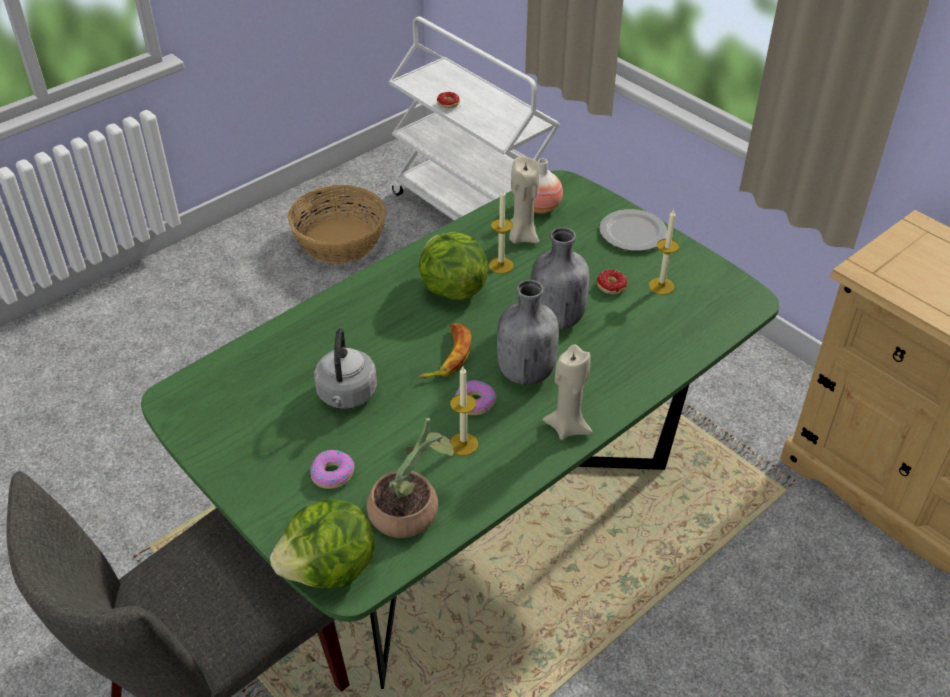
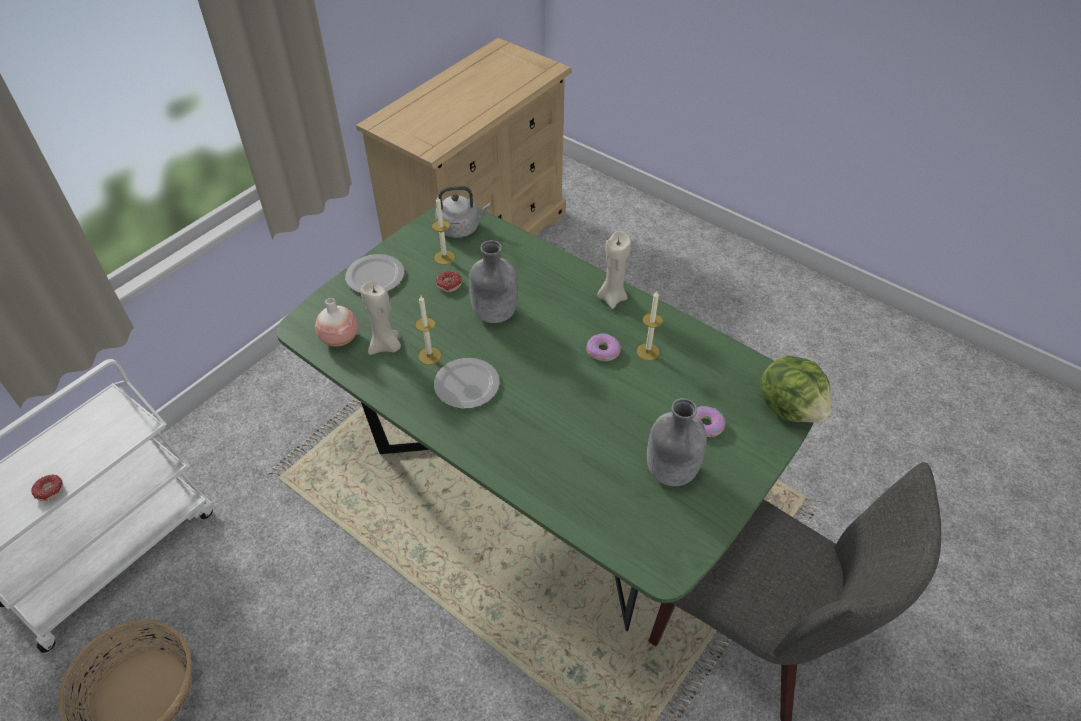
camera: 100 degrees left, 5 degrees up
(346, 396) = (620, 434): grey kettle -> grey kettle (461, 228)
(412, 511) = (721, 370): potted plant -> none
(447, 356) = (555, 375): banana -> none
(451, 289) = (468, 385): lettuce -> plate
(525, 372) = (561, 326): grey bottle -> grey bottle (670, 471)

